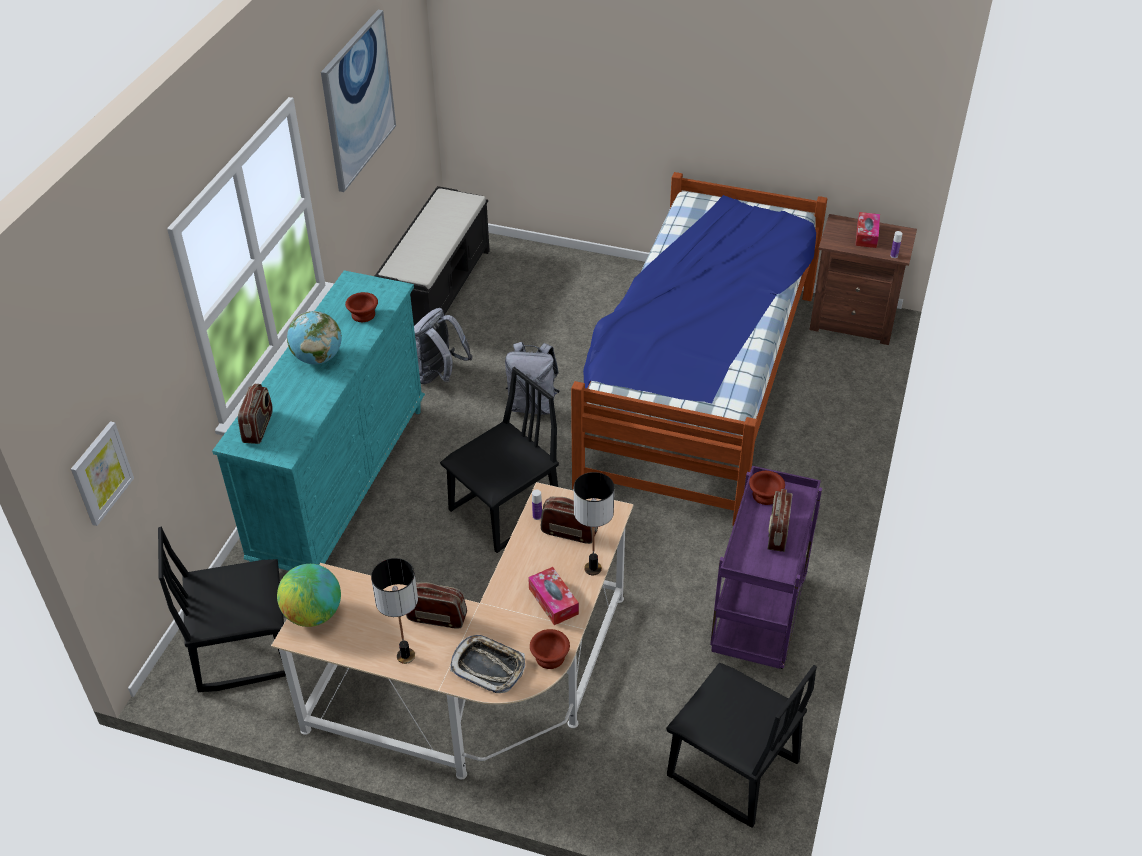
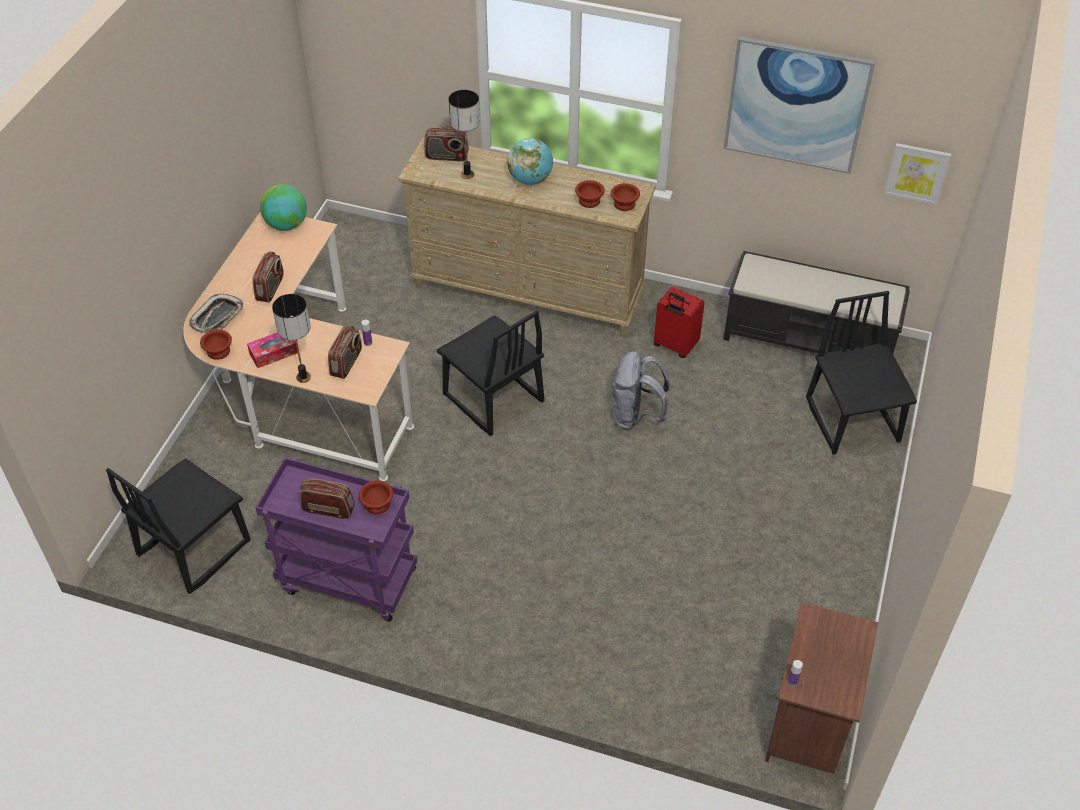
camera: 90 degrees right, 5 degrees up
(101, 473) = (345, 59): picture -> picture (917, 173)
(243, 650) = (360, 255): black chair -> black chair (853, 420)
(343, 485) = (528, 293): turquoise dresser -> beige dresser
(373, 290) = (625, 204): none -> brown bowl
(405, 656) = (238, 273): table lamp -> table lamp (467, 174)
(438, 376) = (674, 346): grey backpack -> red suitcase
(699, 385) = (675, 555): bed -> none
(866, 235) = (834, 658): tissue box -> none

